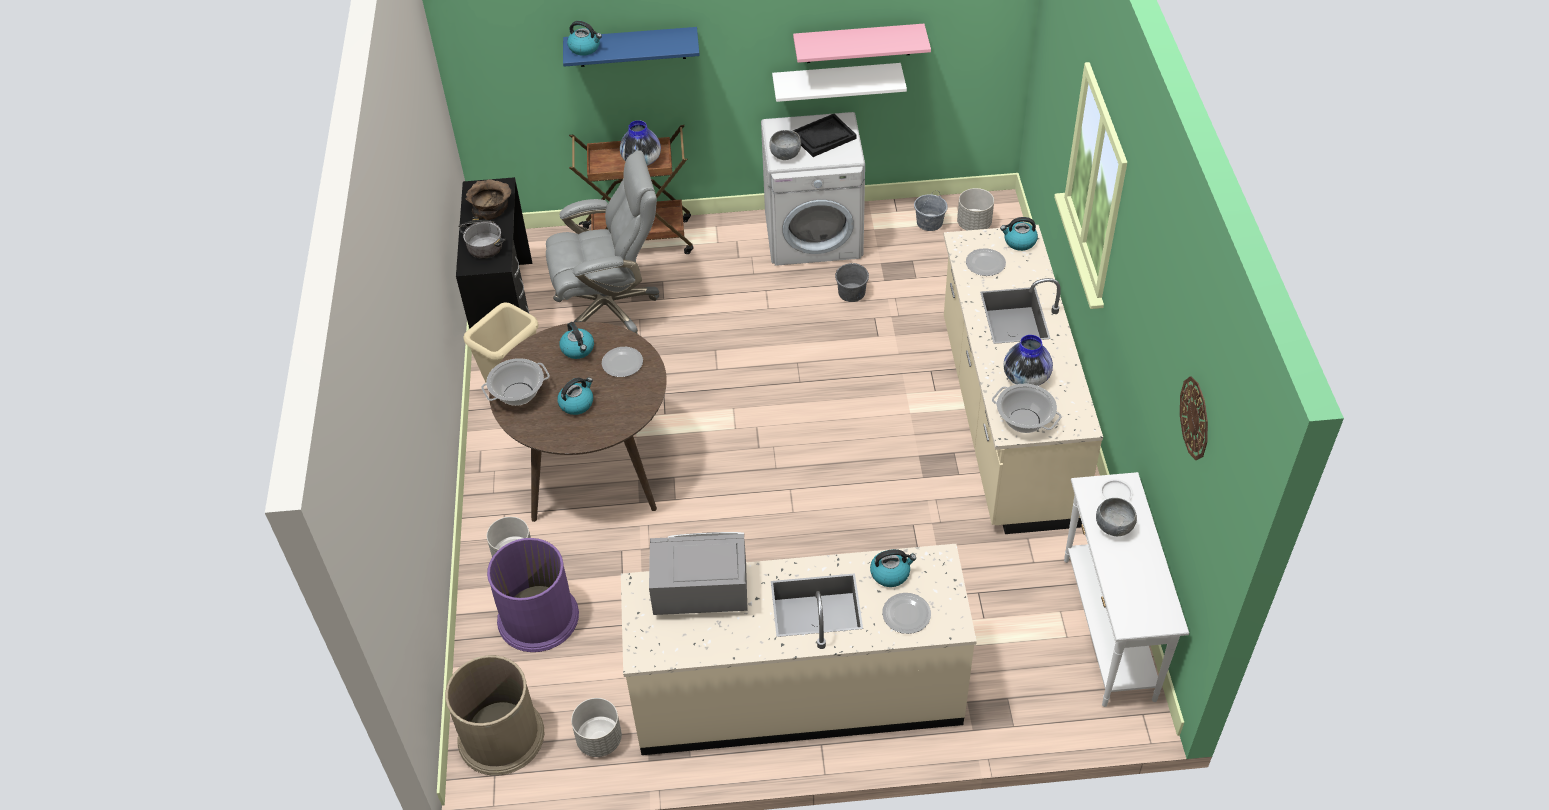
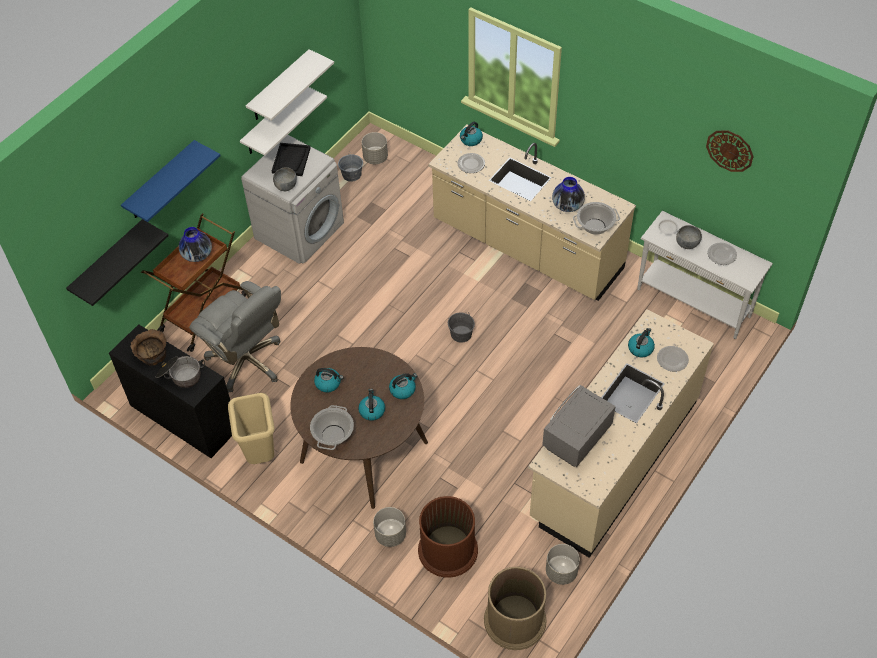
camera: 50 degrees left, 5 degrees up
(529, 94) = (108, 262): none -> black shelf
(538, 617) = (448, 550): purple trash can -> brown trash can
(585, 48) = (146, 201): kettle -> kettle (403, 389)
(611, 310) = (247, 363): grey office chair -> grey office chair turned 105 degrees clockwise
(623, 363) = (363, 369): plate -> plate (721, 254)
(852, 293) = (364, 244): grey bucket -> grey bucket (461, 334)
(858, 43) = (279, 86): pink shelf -> white shelf

